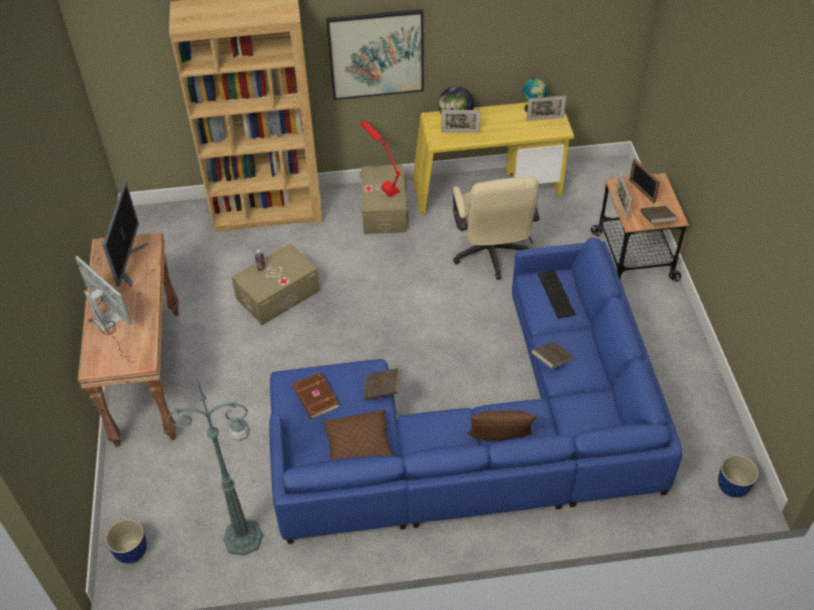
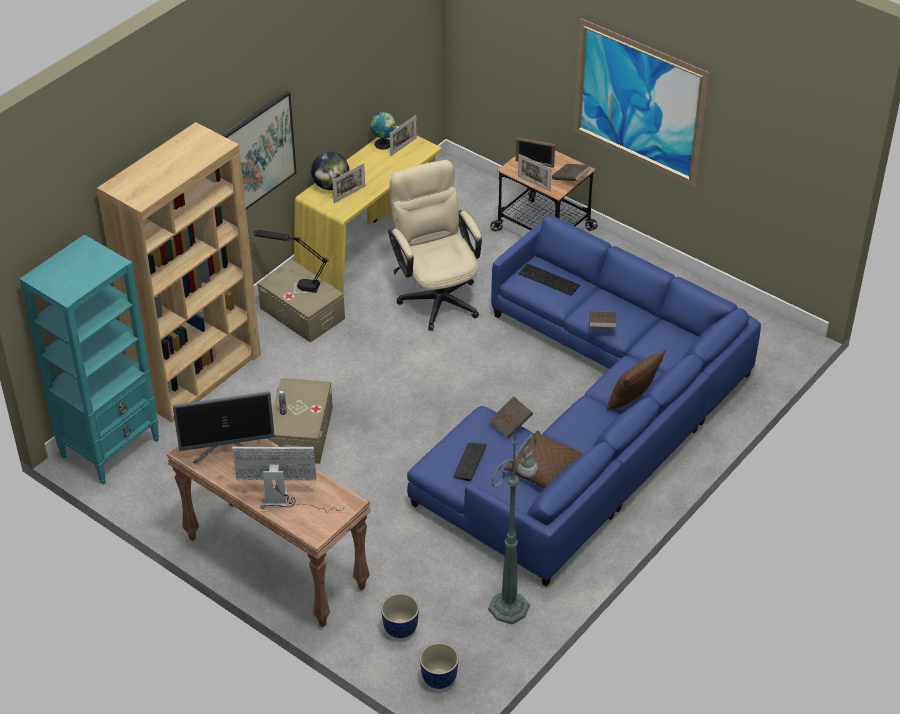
camera: 45 degrees left, 5 degrees down
(127, 262) = (227, 449): monitor -> monitor turned 120 degrees clockwise
(161, 224) = (111, 448): none -> turquoise bookcase
(315, 397) = (470, 462): brown book -> keyboard
(382, 182) = (294, 284): red table lamp -> black table lamp
(491, 256) = (436, 295): beige office chair -> beige office chair turned 150 degrees counterclockwise
(731, 177) = (638, 102): none -> picture
(732, 487) = (782, 342): planter -> planter (401, 629)

